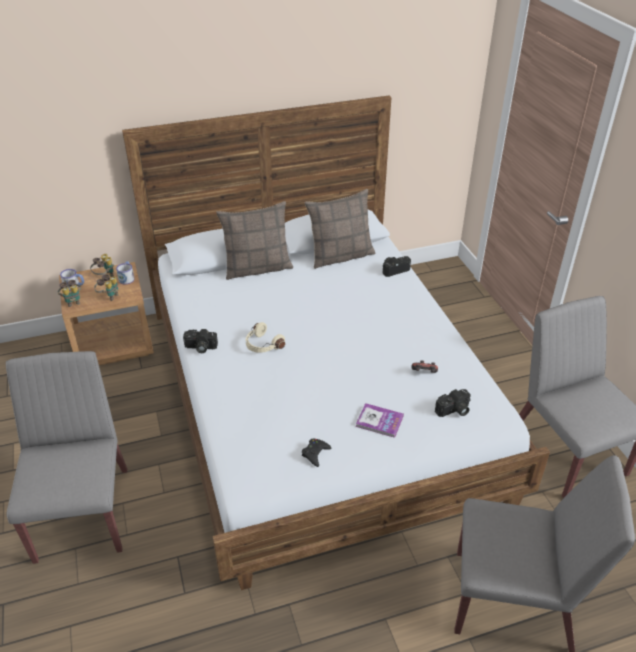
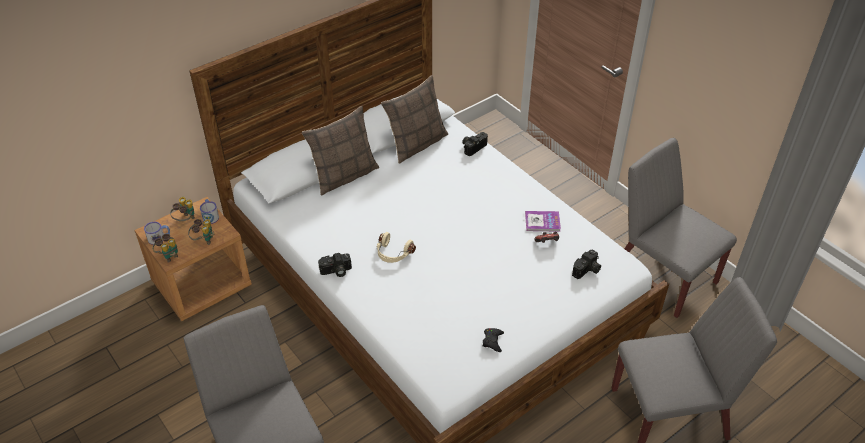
camera: 20 degrees left, 5 degrees up
(379, 421) = (531, 297): book -> book (542, 222)

